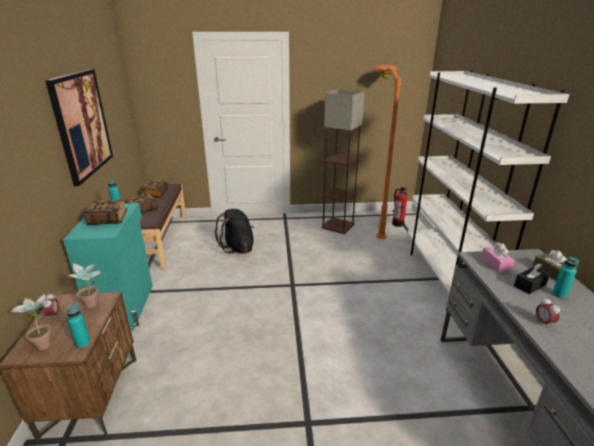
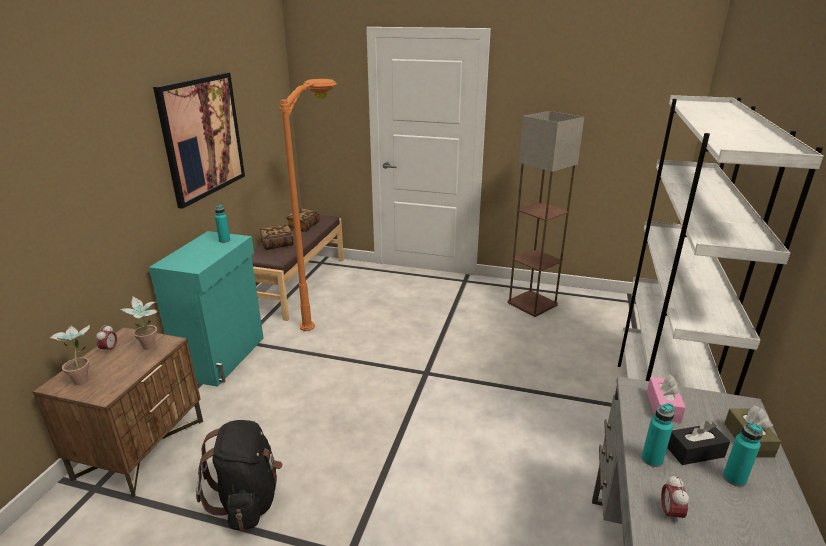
camera: 20 degrees right, 0 degrees up
(83, 343) = (116, 387): turquoise bottle -> turquoise bottle (652, 459)
(108, 220) = (206, 252): book -> none
(238, 248) = (384, 310): black backpack -> black backpack (248, 500)
(374, 222) = (589, 307): orange floor lamp -> orange floor lamp (328, 304)
(397, 224) = (624, 316): fire extinguisher -> none

